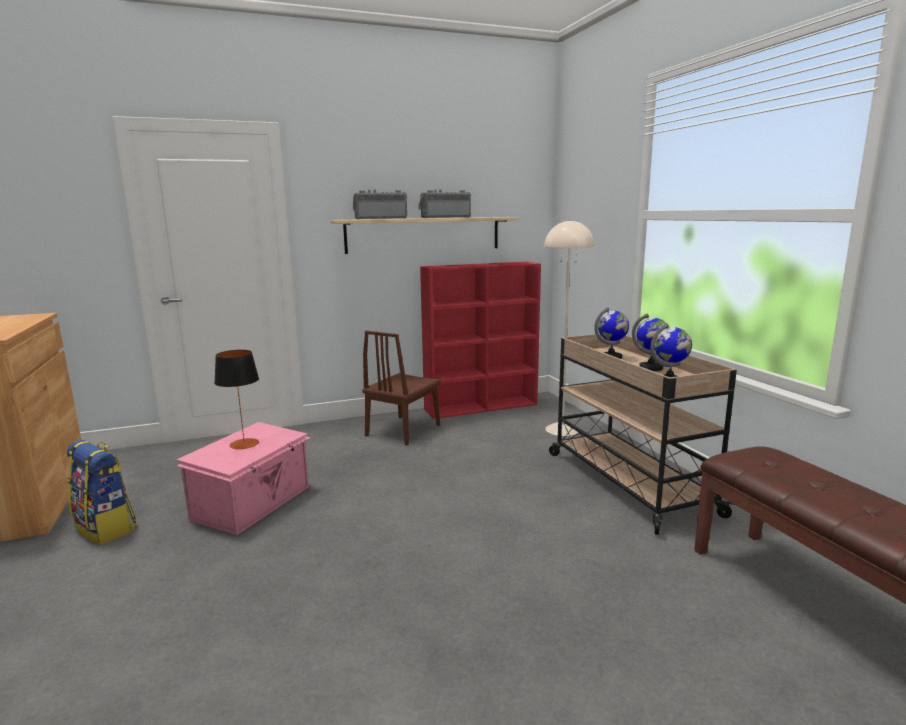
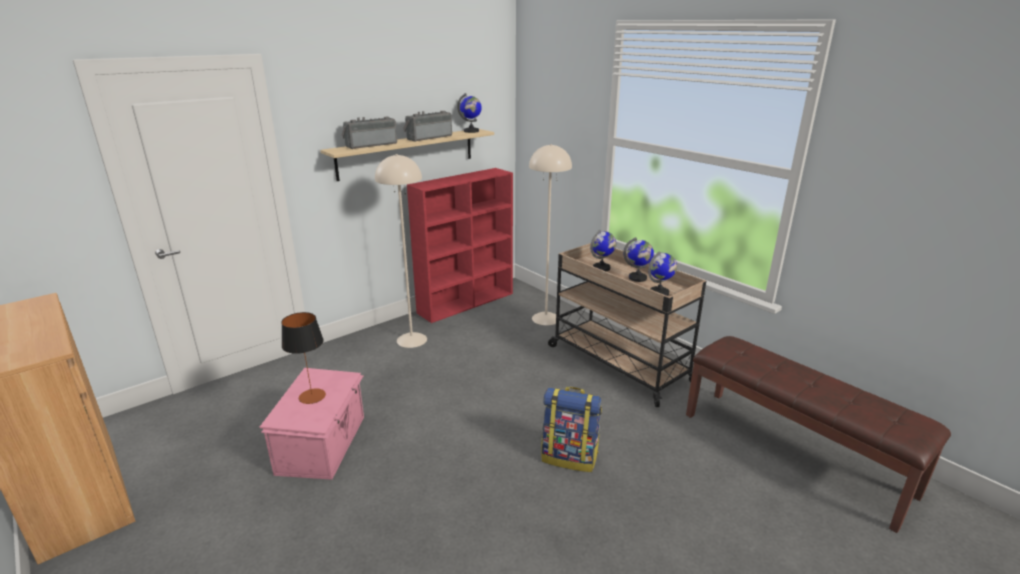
camera: 20 degrees left, 10 degrees up
(106, 528) = (195, 502): backpack -> backpack (570, 457)
(403, 430) = (411, 340): brown chair -> beige floor lamp
(496, 216) = (471, 131): none -> globe

